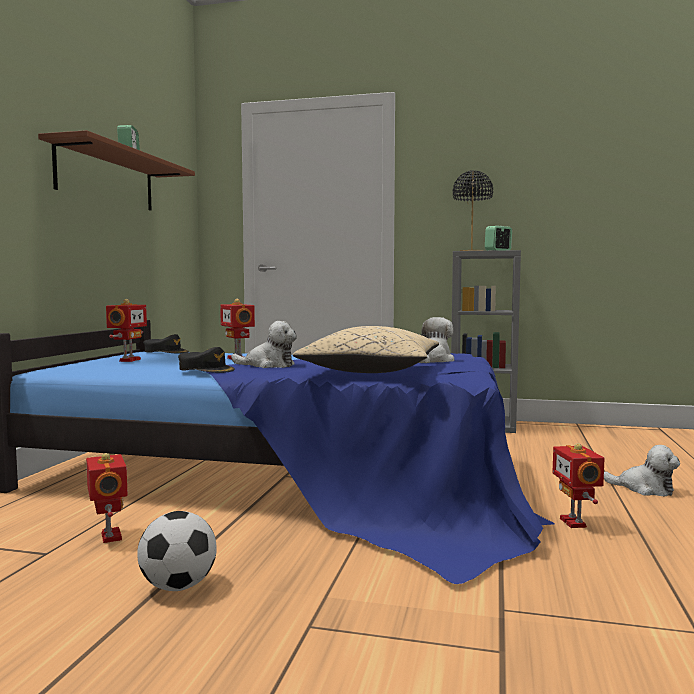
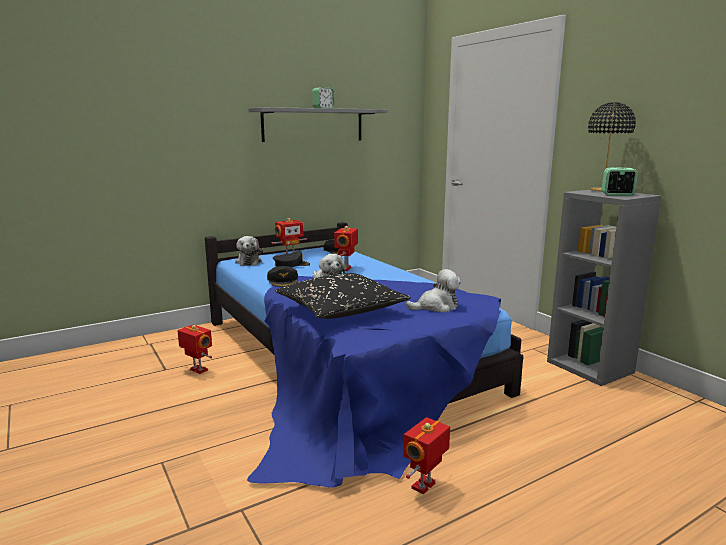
camera: 45 degrees right, 10 degrees up
(107, 178) = (313, 125): brown shelf -> grey shelf
(109, 537) = (198, 370): toy robot -> toy robot turned 75 degrees counterclockwise
(154, 363) = (291, 264): none -> black cap
(178, 586) = (167, 412): football -> none
(370, 371) = (340, 310): beige pillow -> black pillow
(644, 489) = (568, 492): plush toy -> plush toy (248, 262)

